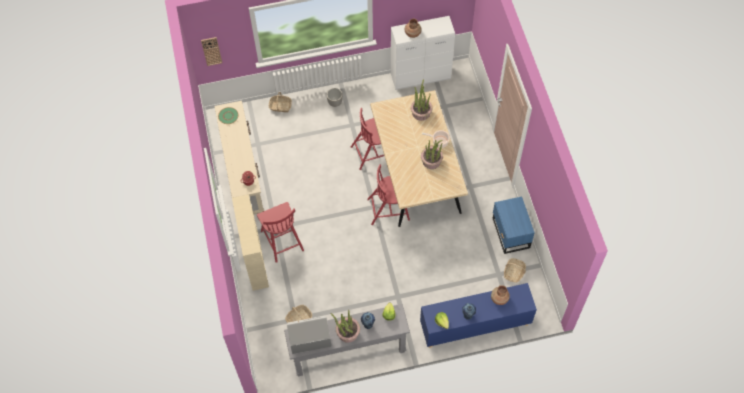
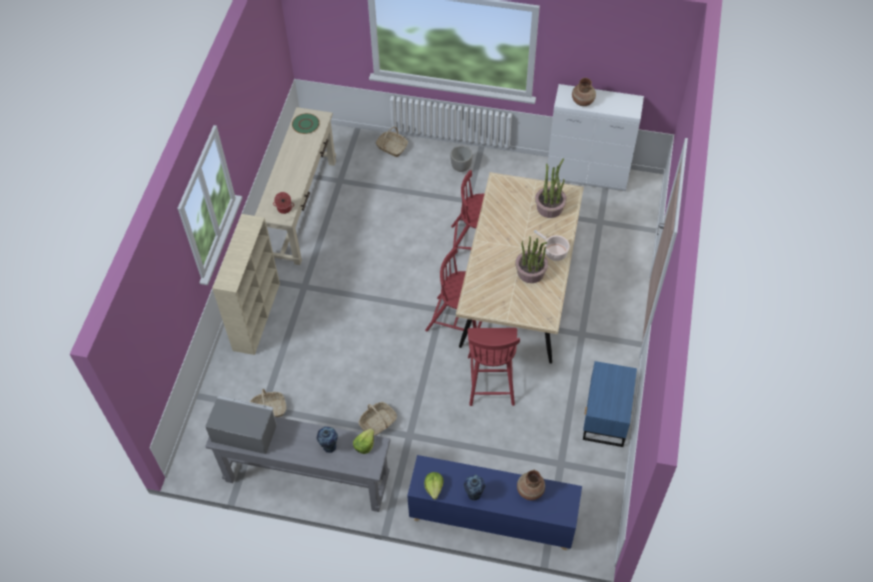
camera: 25 degrees right, 5 degrees down
(211, 51) = (313, 33): wall clock -> none
(282, 240) = (303, 304): red chair -> red chair (491, 379)
(347, 332) = (297, 445): potted plant -> none
(514, 272) = (583, 470): basket -> basket (378, 422)

